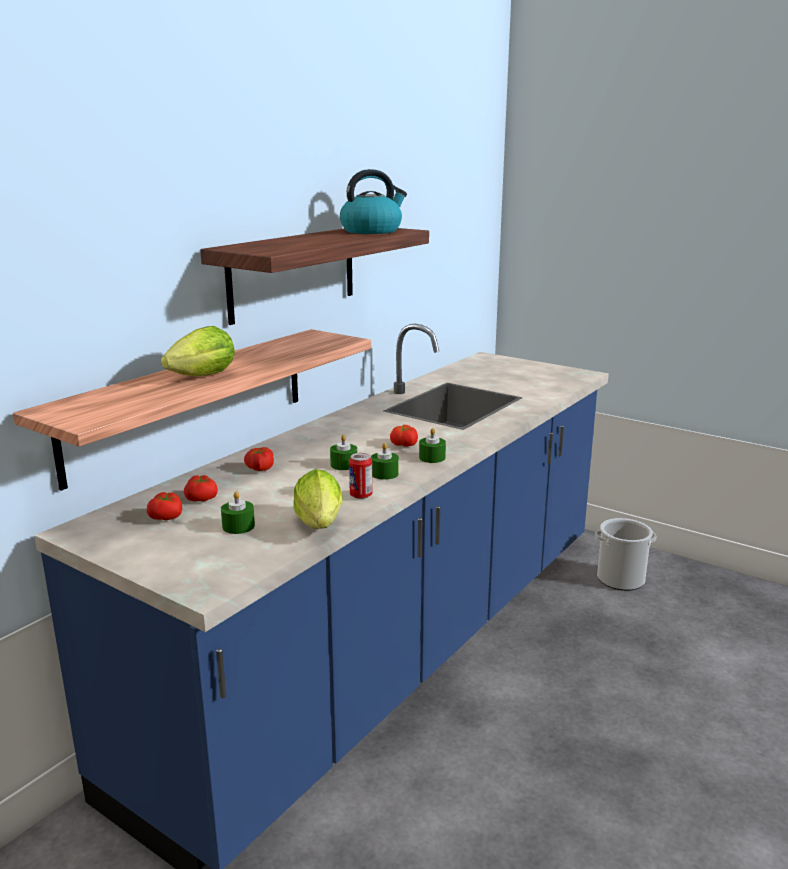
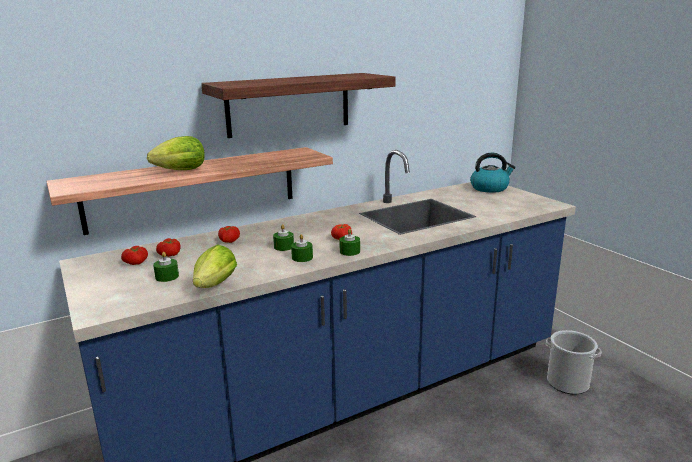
camera: 25 degrees right, 0 degrees up
(361, 495) = (267, 270): can -> none
(372, 231) = (350, 76): kettle -> kettle (490, 188)

